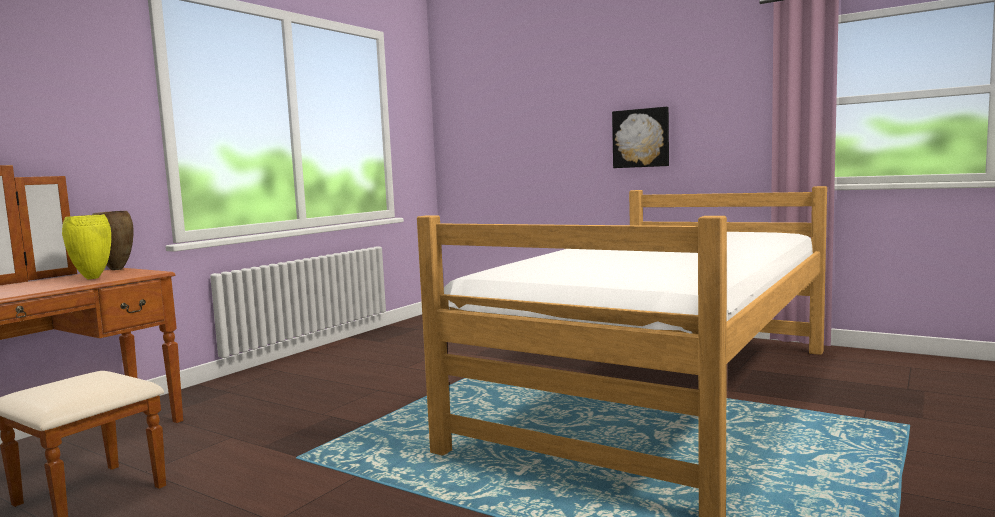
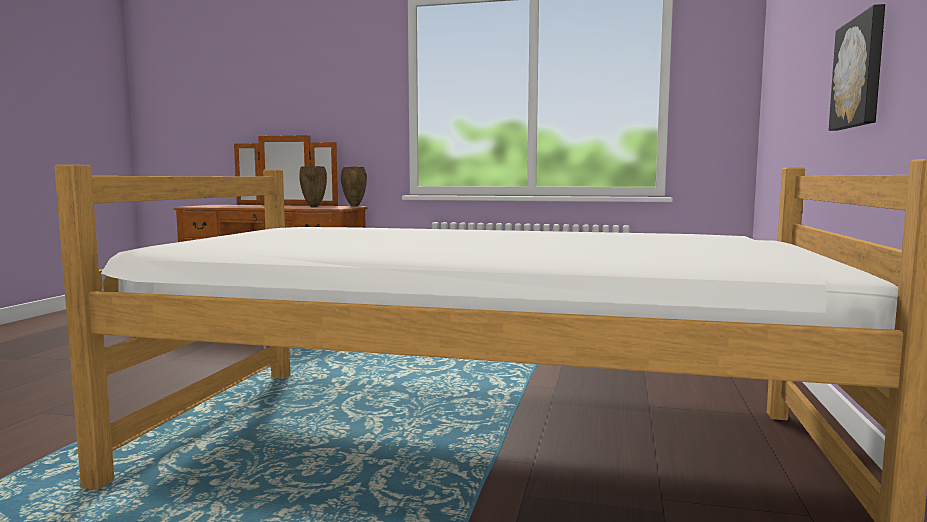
camera: 70 degrees right, 0 degrees up
(92, 278) = (314, 207): yellow vase -> brown vase

